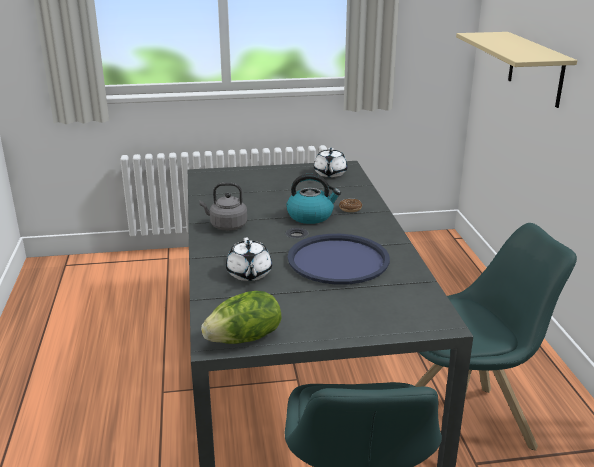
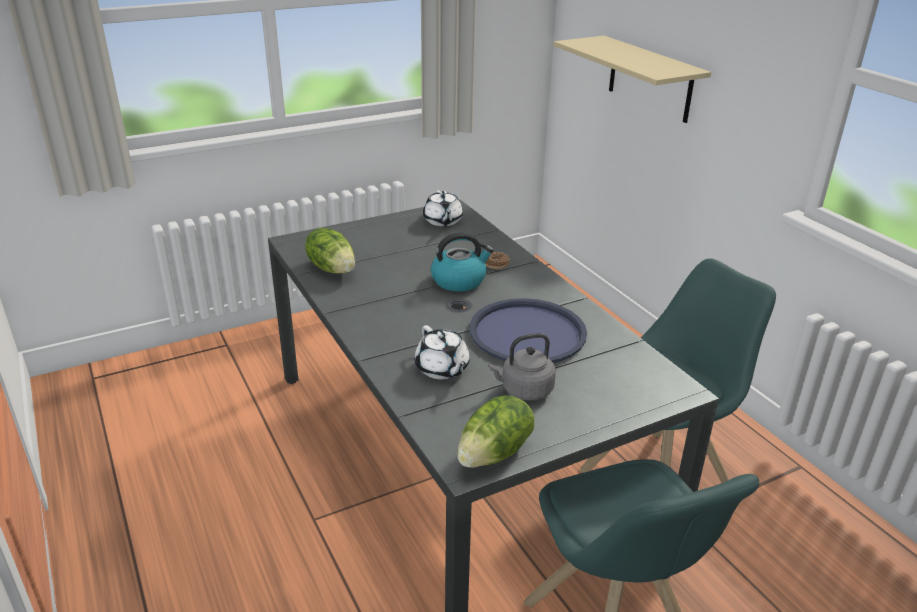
camera: 20 degrees left, 5 degrees up
(219, 195) = (333, 268): none -> lettuce
(226, 226) = (371, 309): grey kettle -> grey kettle (524, 390)

